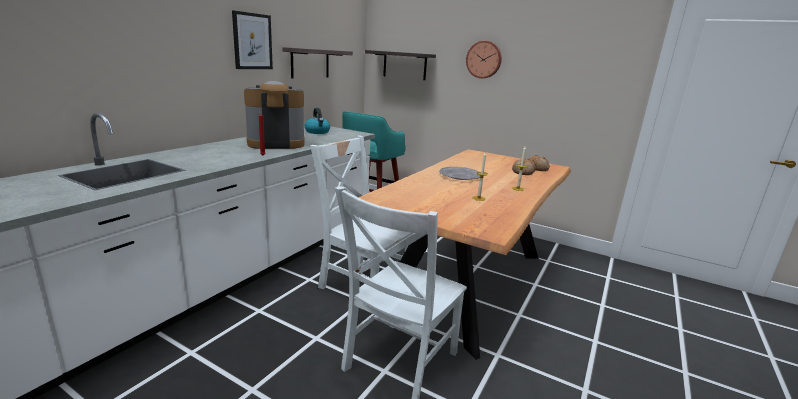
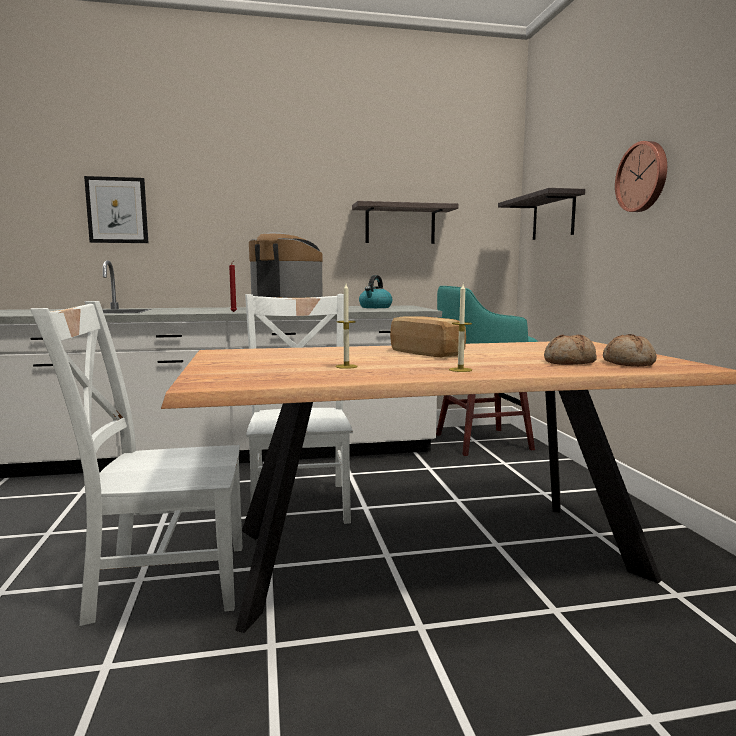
camera: 50 degrees right, 10 degrees down
(252, 41) = (306, 199): picture -> picture (117, 210)
(460, 176) = (427, 353): grey plate -> bread

